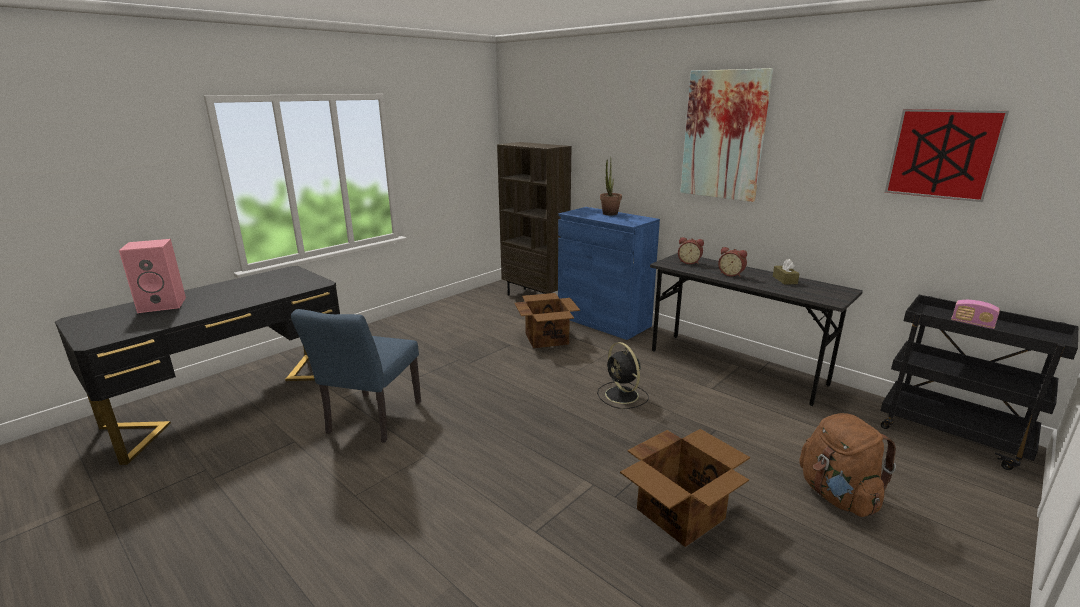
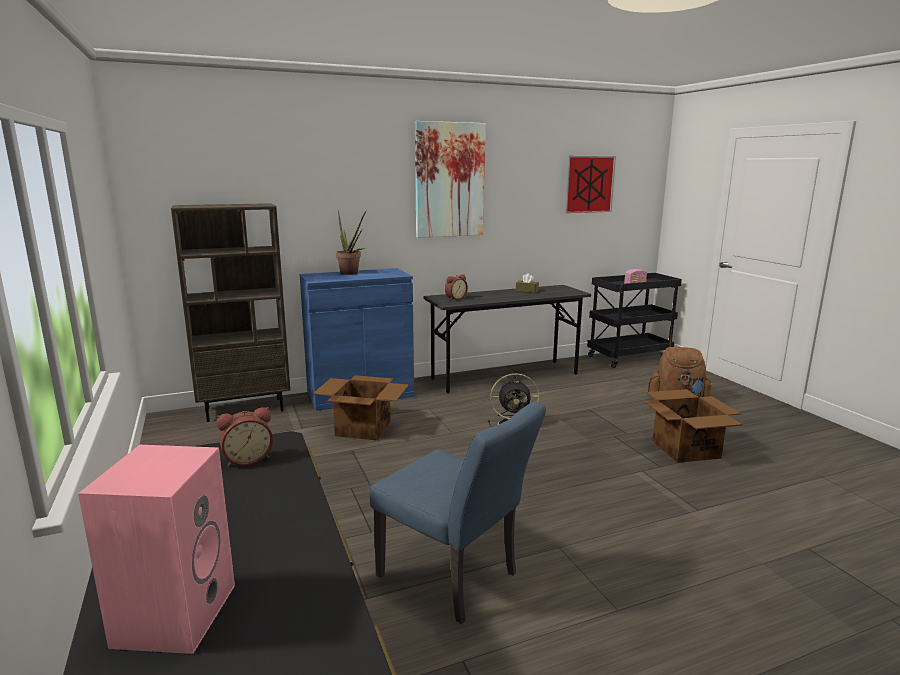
camera: 65 degrees left, 5 degrees down
(731, 274) = (499, 296): alarm clock -> alarm clock (247, 459)

